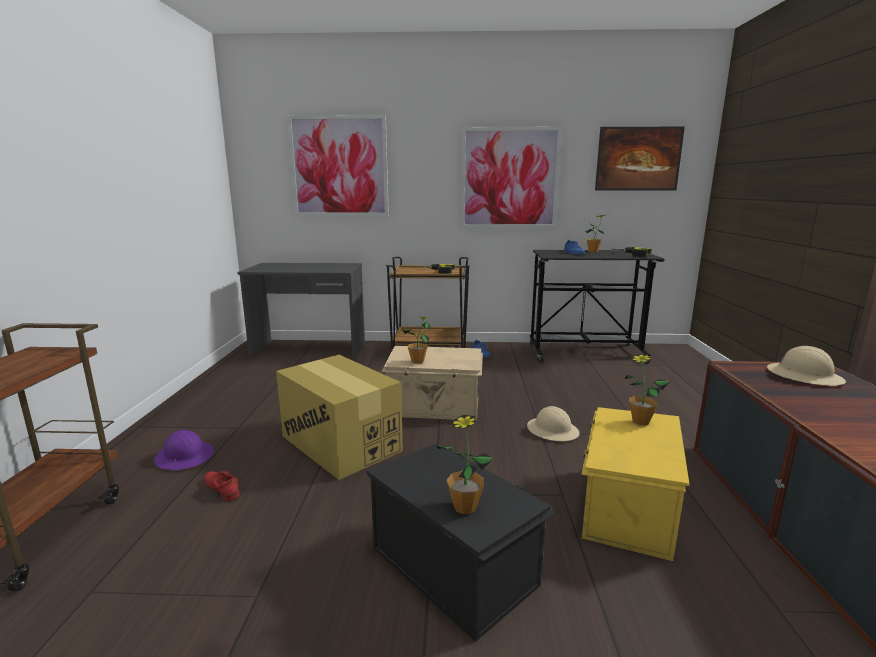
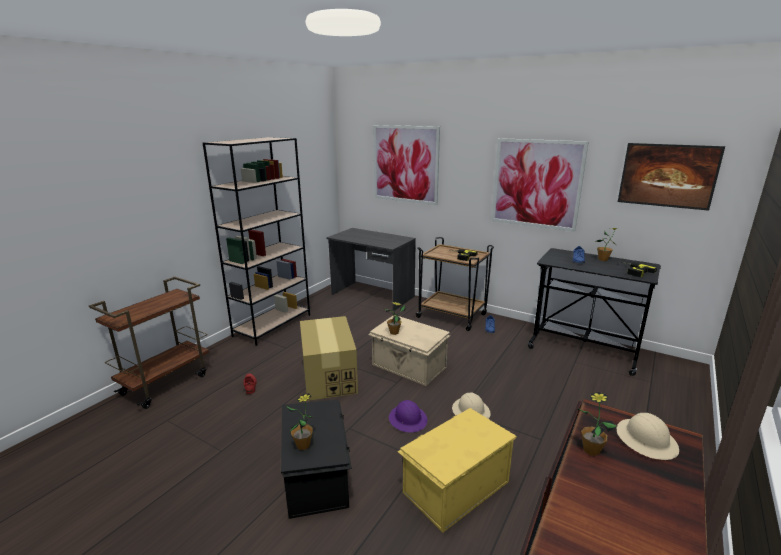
camera: 30 degrees right, 5 degrees up
(185, 457) = (248, 359): purple hard hat -> purple hard hat (408, 419)
(187, 407) = (272, 325): none -> beige bookcase
(640, 421) = (481, 430): potted plant -> potted plant (591, 450)

